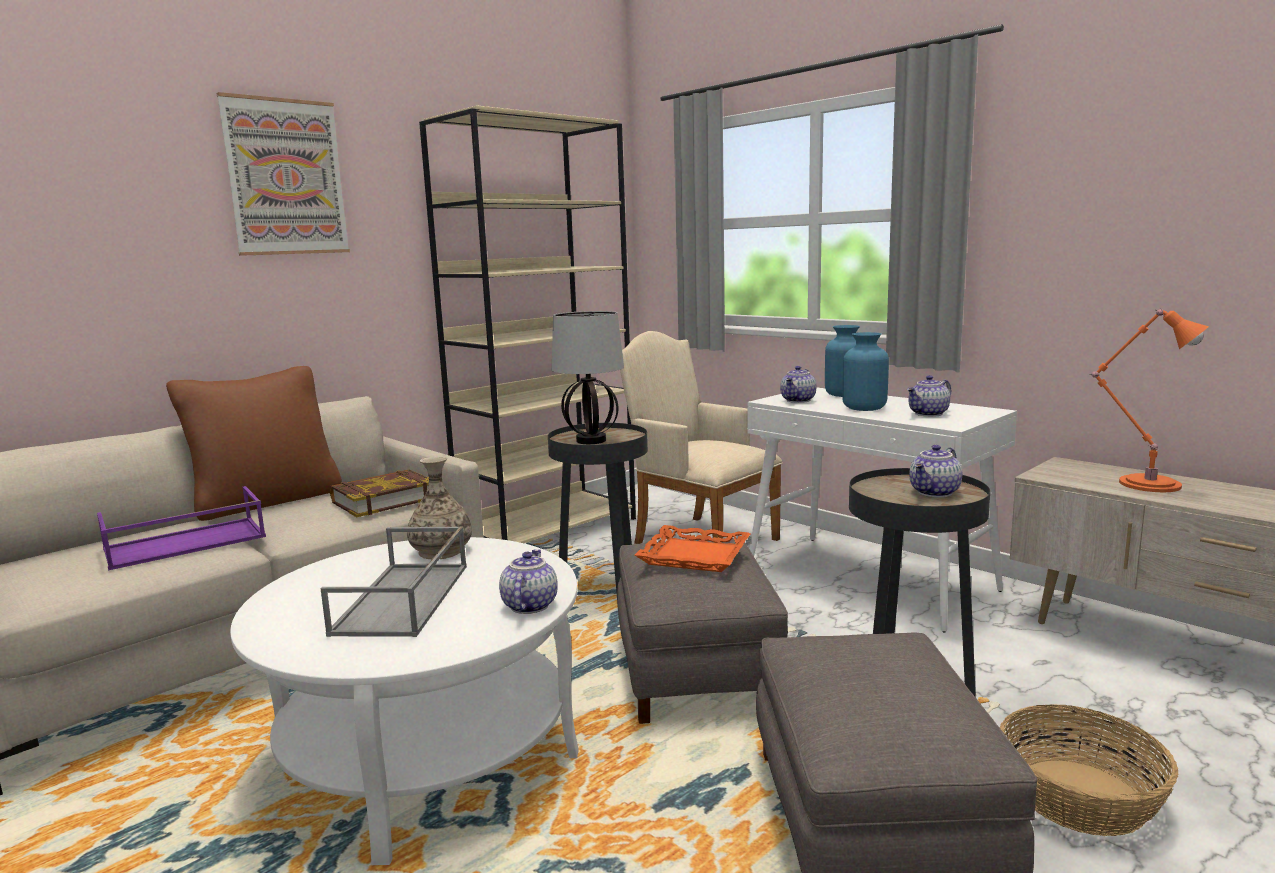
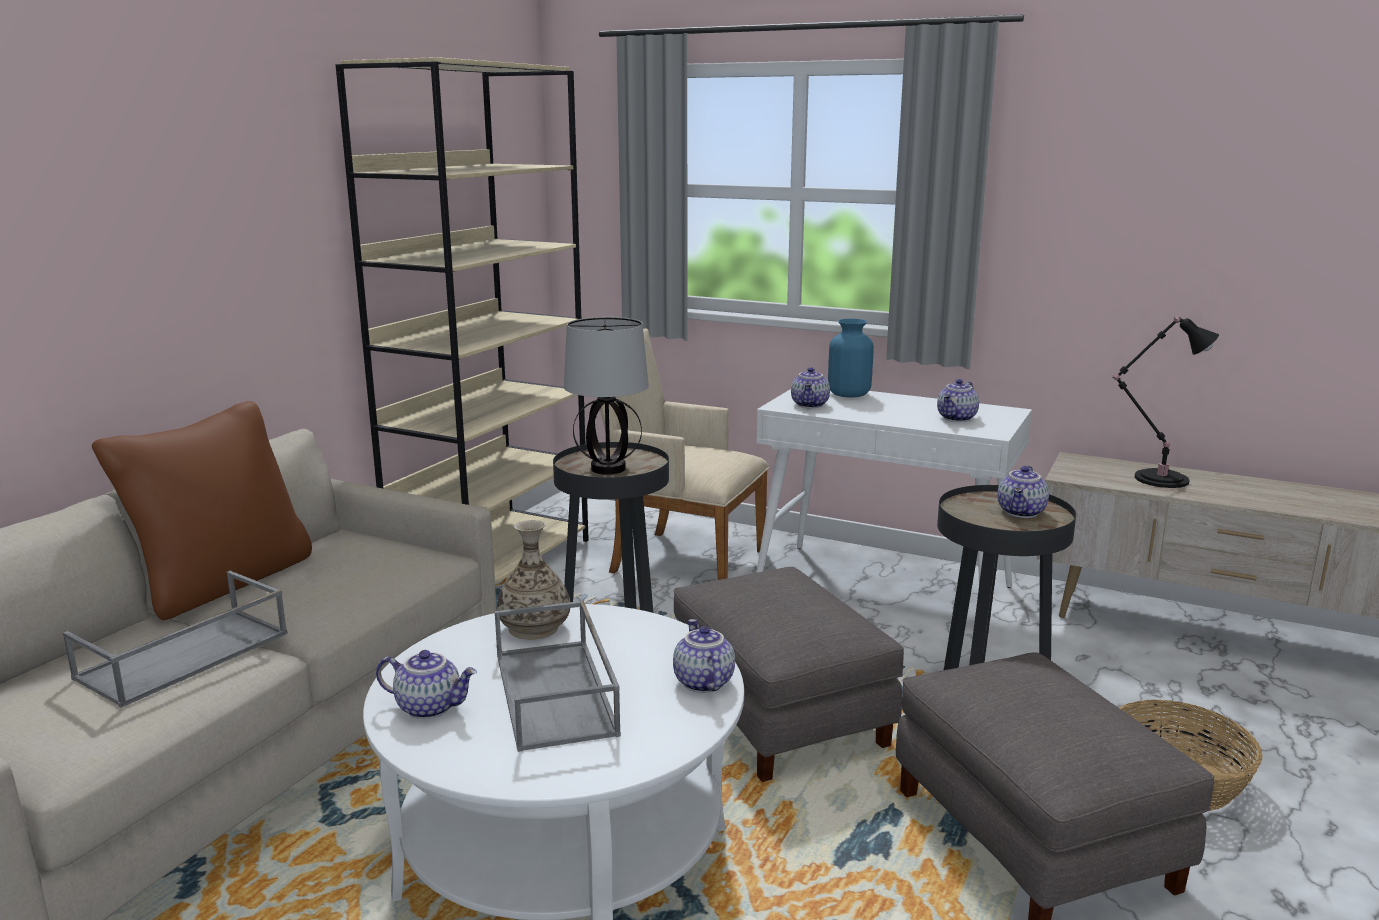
camera: 20 degrees left, 5 degrees up
(184, 544) = (183, 657): purple tray -> grey tray
(286, 177) = (186, 145): picture -> none
(302, 596) = (430, 707): none -> teapot
(384, 500) = (387, 565): book -> none
(694, 555) = (779, 595): orange tray -> none
(864, 408) = (888, 413): blue vase -> none
(1144, 483) = (1156, 479): orange table lamp -> black table lamp

